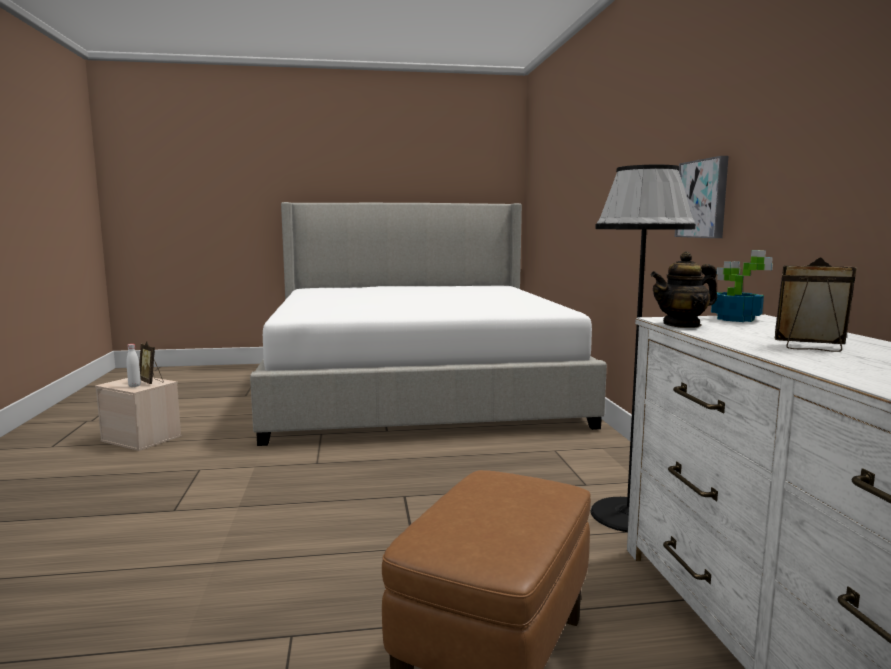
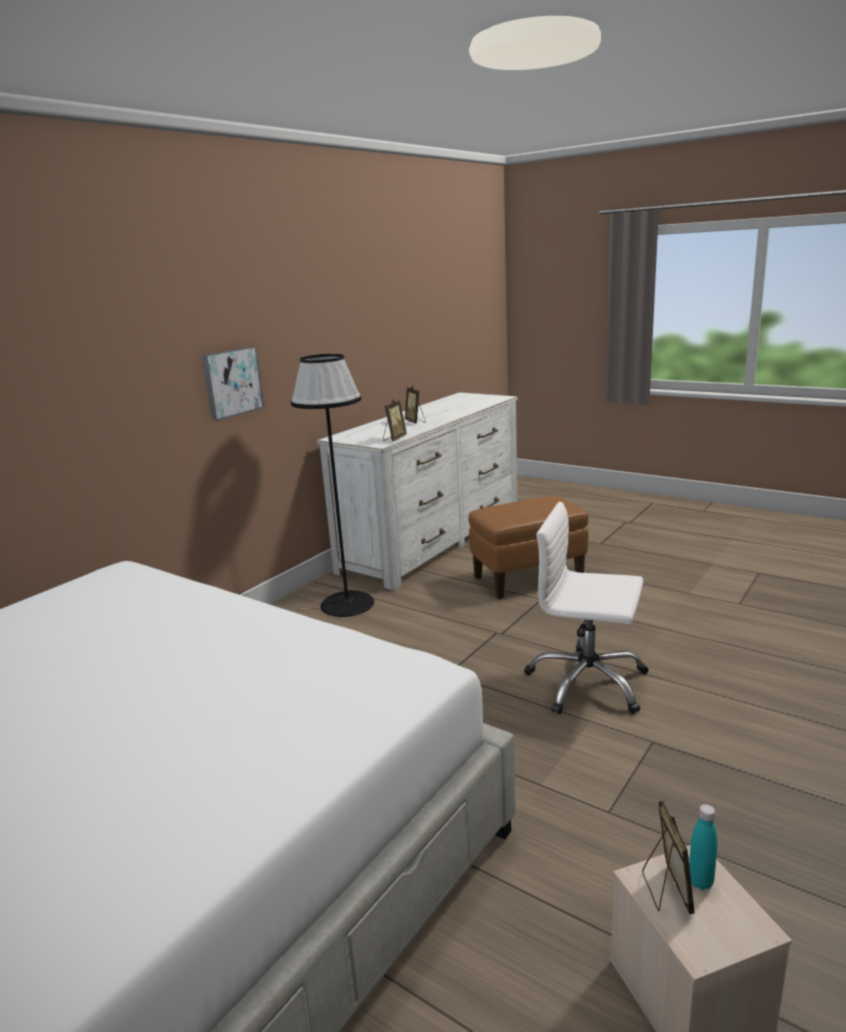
camera: 135 degrees left, 10 degrees up
(134, 386) = (700, 882): white bottle -> turquoise bottle
(259, 532) = (587, 683): none -> white office chair
(682, 325) = (394, 439): teapot -> picture frame
(735, 319) = (352, 438): potted plant -> none

